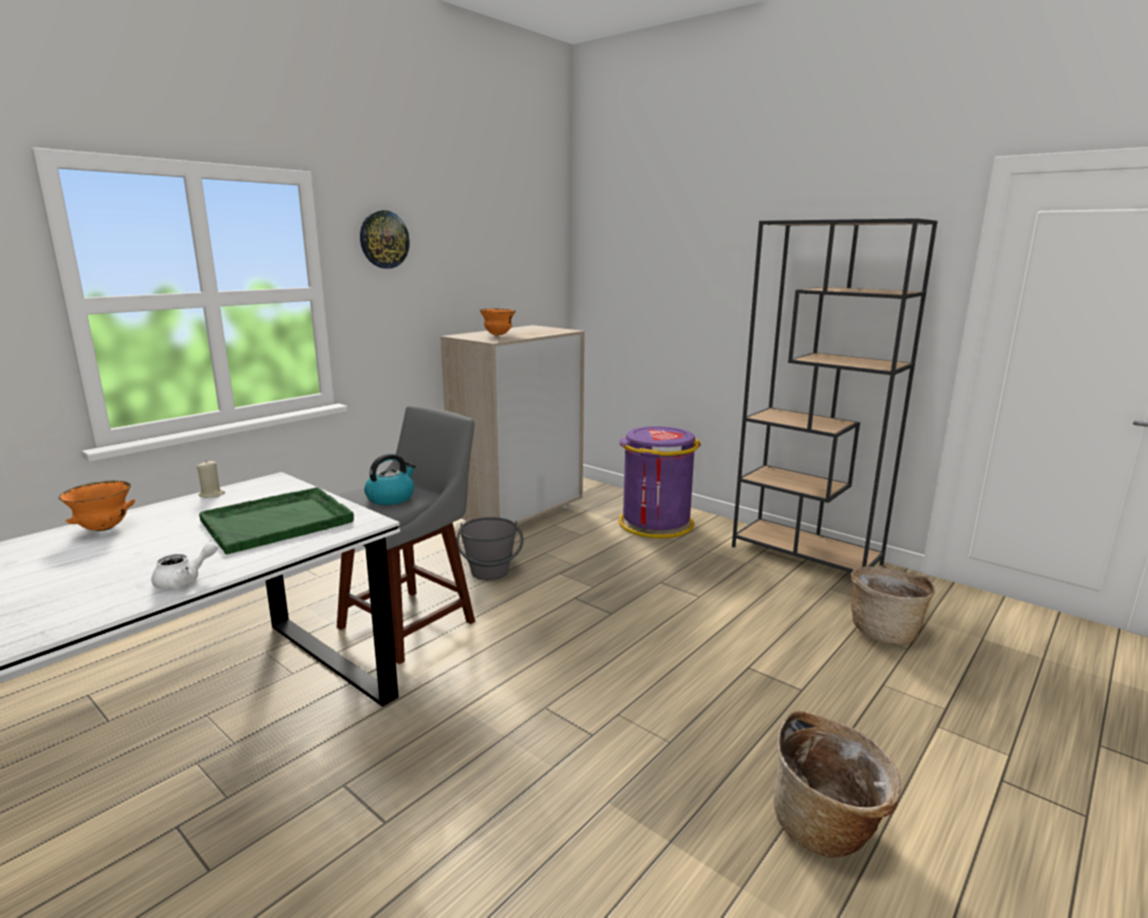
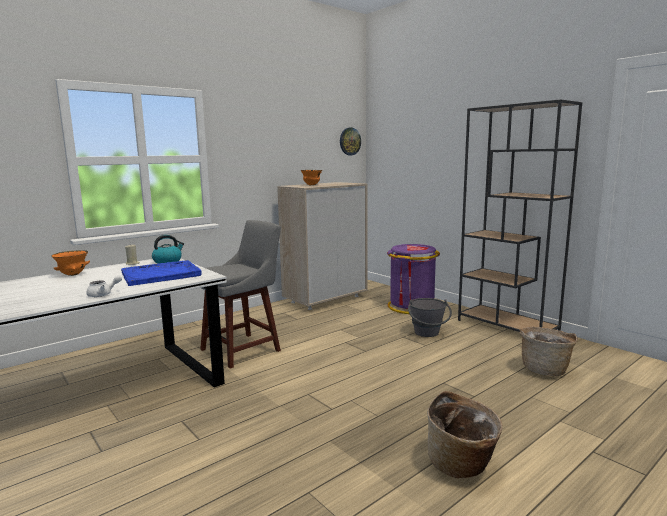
camera: 10 degrees right, 5 degrees down
(279, 521) = (162, 274): green tray -> blue tray
(384, 239) = (244, 128): wall clock -> wall clock (350, 141)
(391, 498) = (230, 270): kettle -> kettle (168, 261)
(490, 575) = (297, 329): grey bucket -> grey bucket (428, 334)

